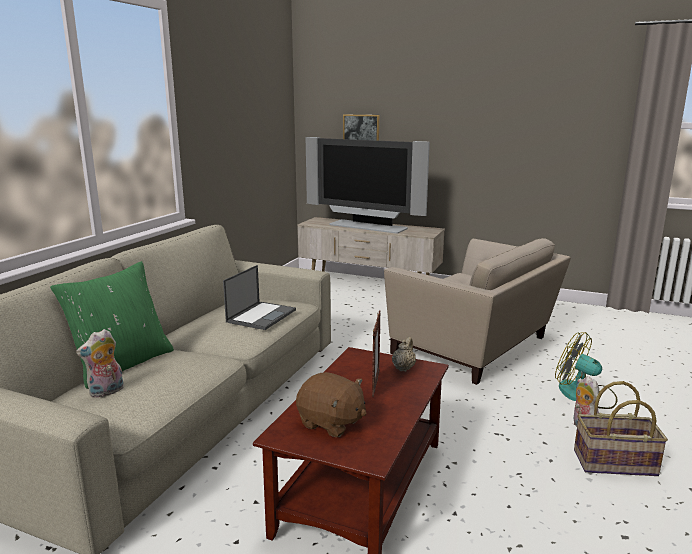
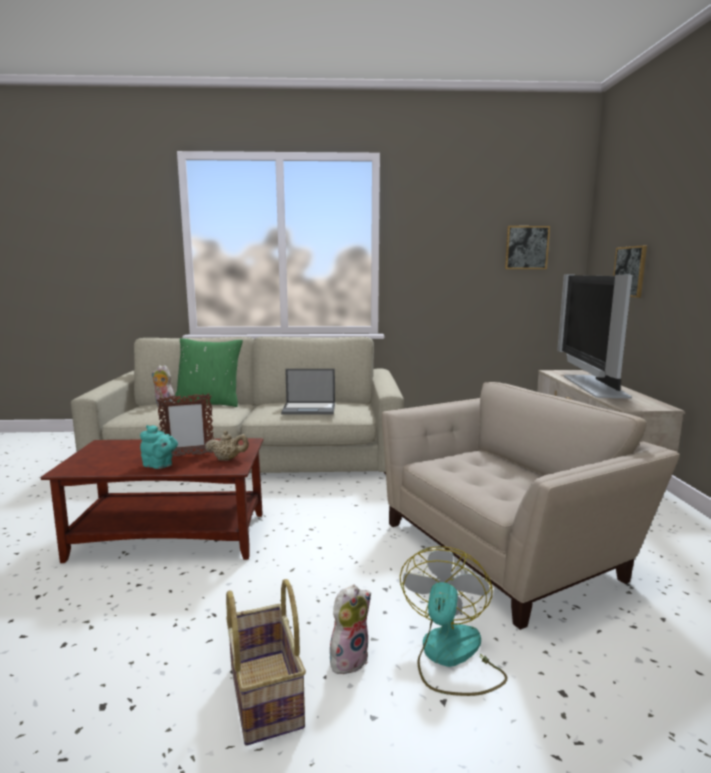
camera: 65 degrees right, 5 degrees down
(267, 112) = (526, 247): none -> picture
(331, 423) = (120, 452): brown plush toy -> none
(398, 401) = (159, 465): none -> turquoise teapot
(474, 347) = (504, 548): beige armchair -> beige armchair turned 135 degrees counterclockwise

